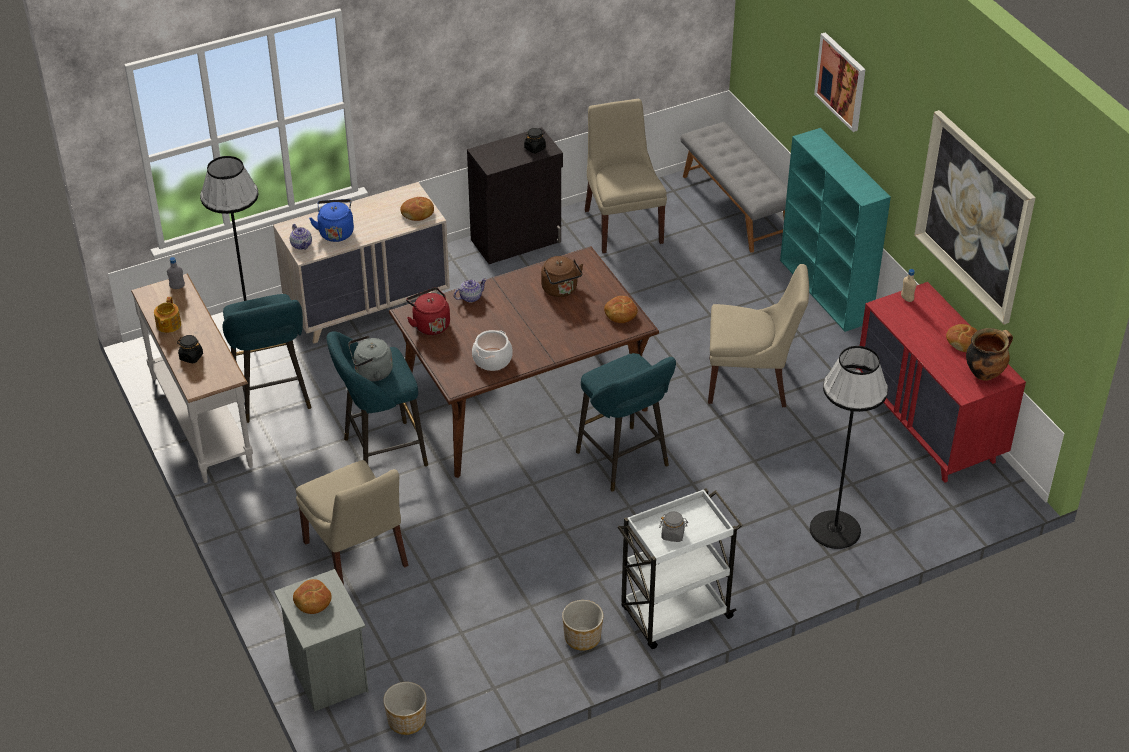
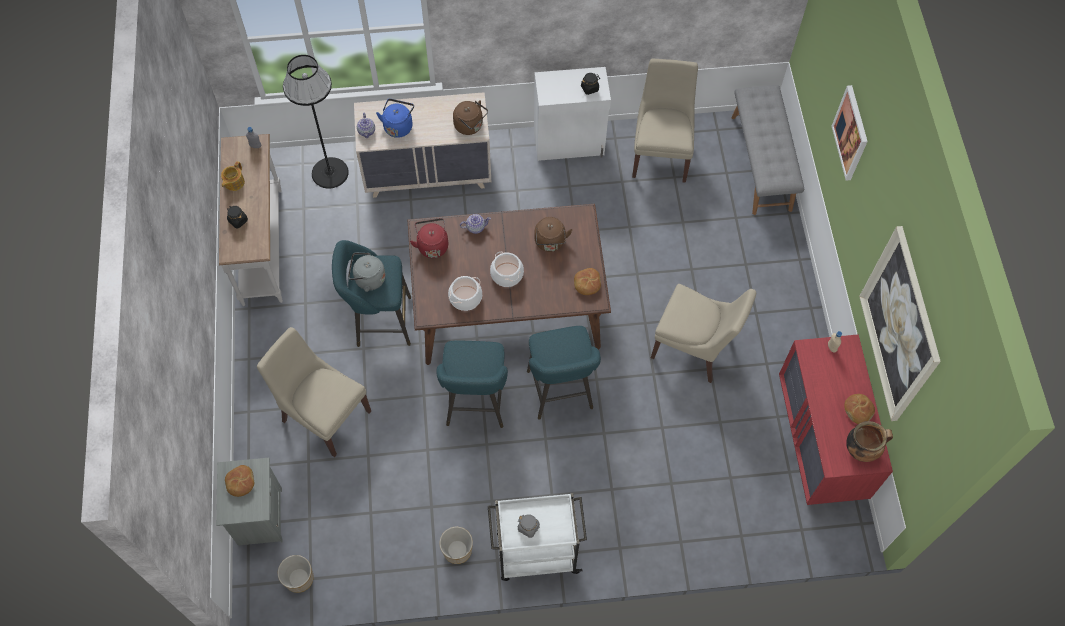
camera: 20 degrees right, 20 degrees up
(273, 398) = (322, 241): turquoise stool -> turquoise stool (476, 405)
(357, 557) = (324, 414): beige chair -> beige chair turned 135 degrees clockwise
(418, 213) = (470, 126): bread -> brown kettle
(517, 241) = (569, 144): black cabinet -> white cabinet
(527, 328) = (506, 274): none -> cooking pot
(826, 291) = (797, 275): turquoise bookcase -> none
(835, 529) = (696, 518): black floor lamp -> none

